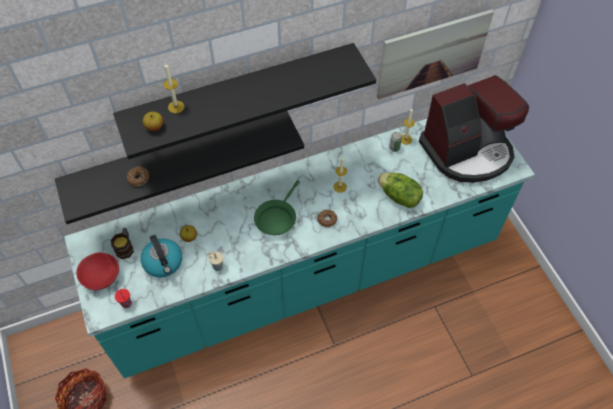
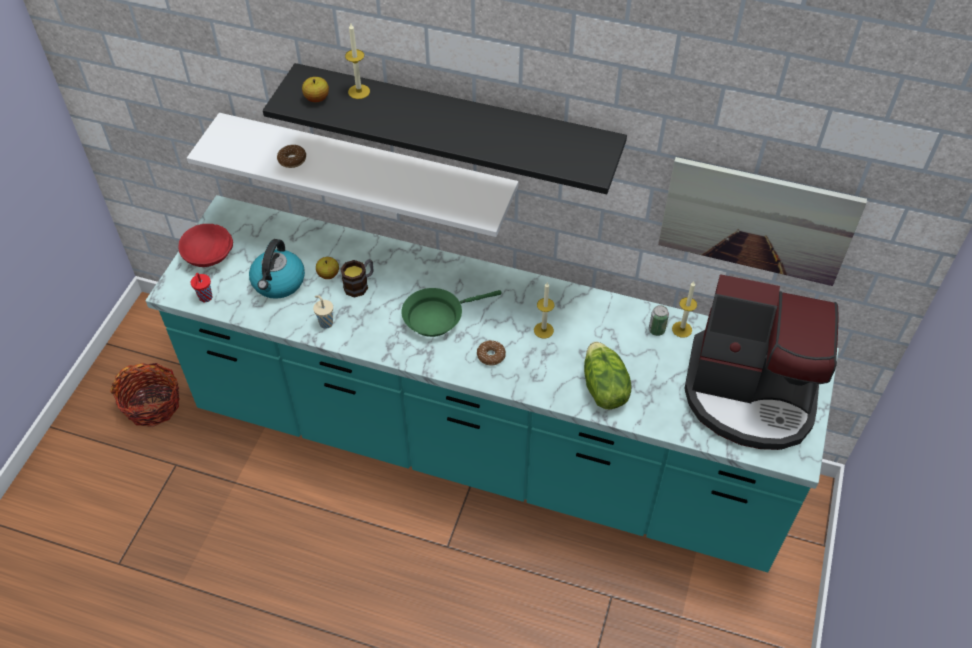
camera: 40 degrees right, 5 degrees down
(125, 247) = (259, 243): mug -> mug (360, 284)
(178, 156) = (367, 169): black shelf -> white shelf

